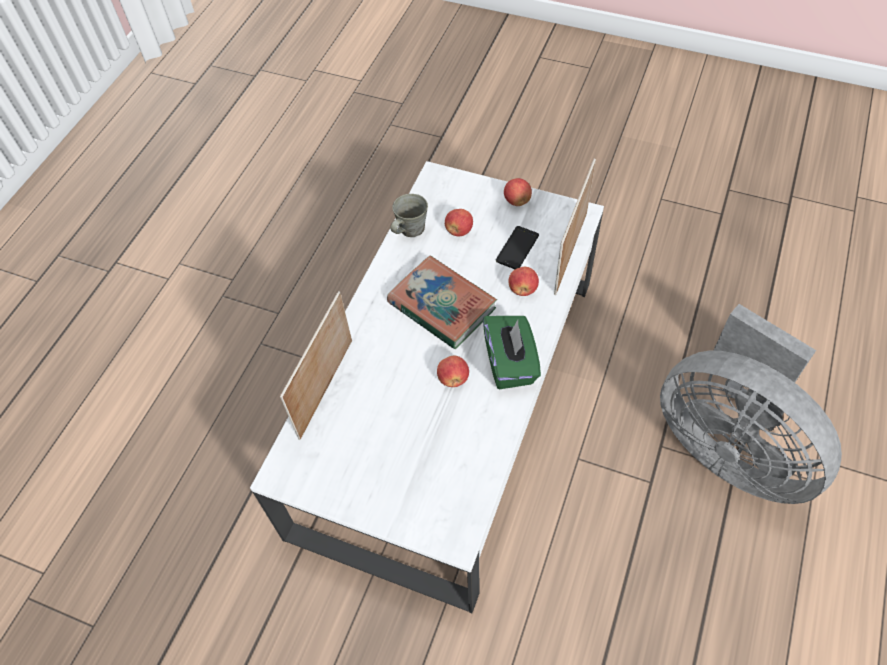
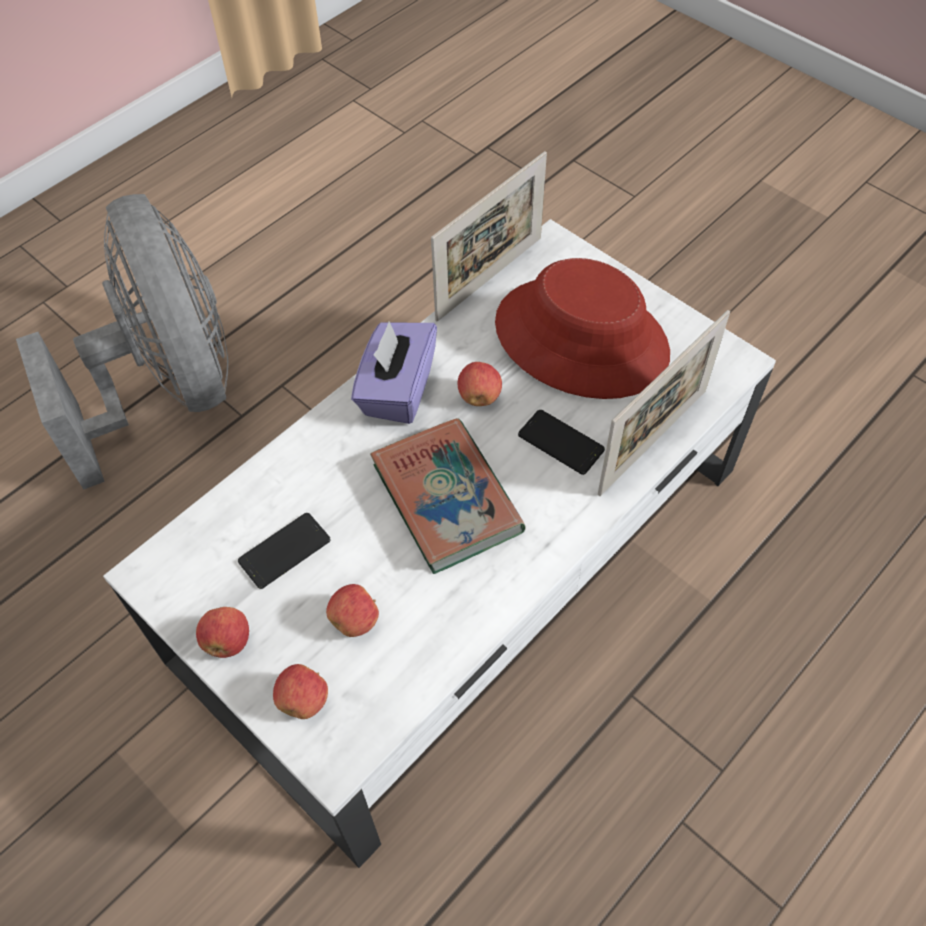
camera: 160 degrees left, 0 degrees up
(386, 365) = (560, 442): none -> phone
(399, 452) = (582, 338): none -> red hat
(410, 229) = (434, 655): grey mug -> none
(510, 363) = (397, 390): green tissue box -> purple tissue box
(523, 289) = (319, 481): apple -> apple (304, 699)
(570, 253) = (214, 512): picture frame -> picture frame (489, 278)

